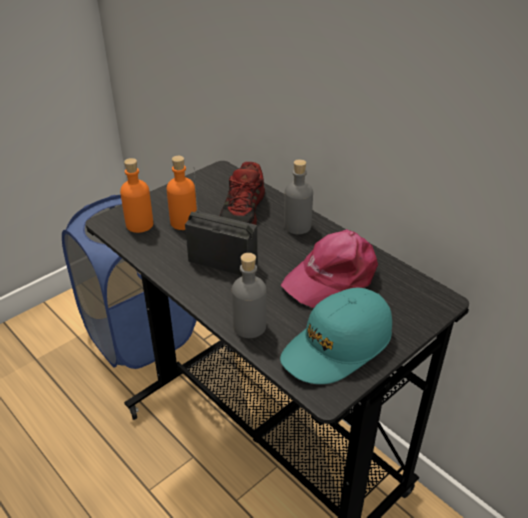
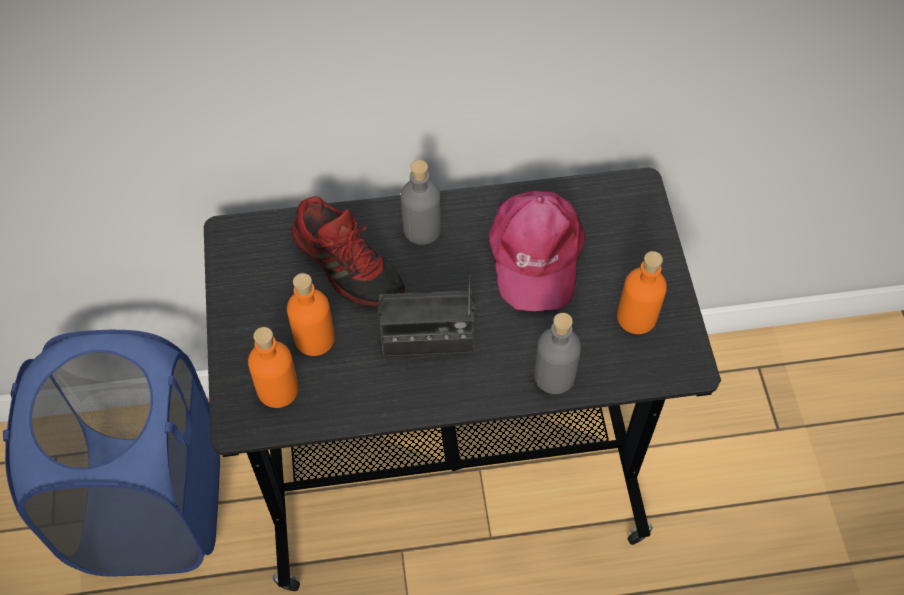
camera: 55 degrees left, 20 degrees up
(223, 262) = (427, 340): radio -> radio turned 150 degrees counterclockwise
(337, 346) = (636, 317): turquoise cap -> orange bottle

